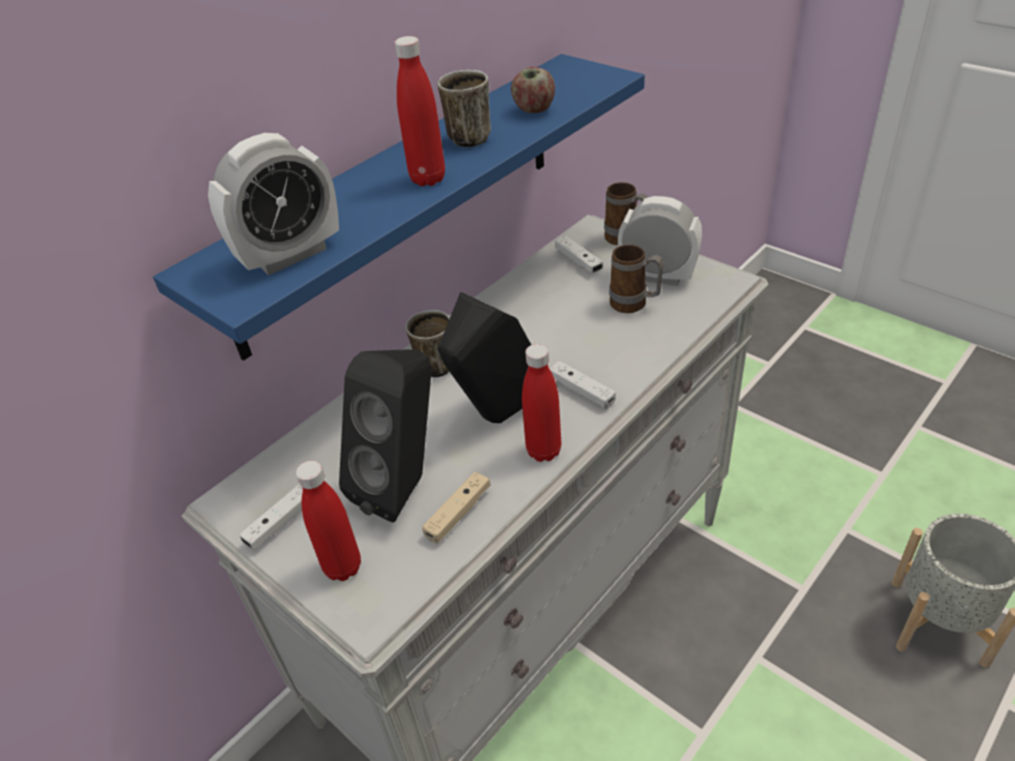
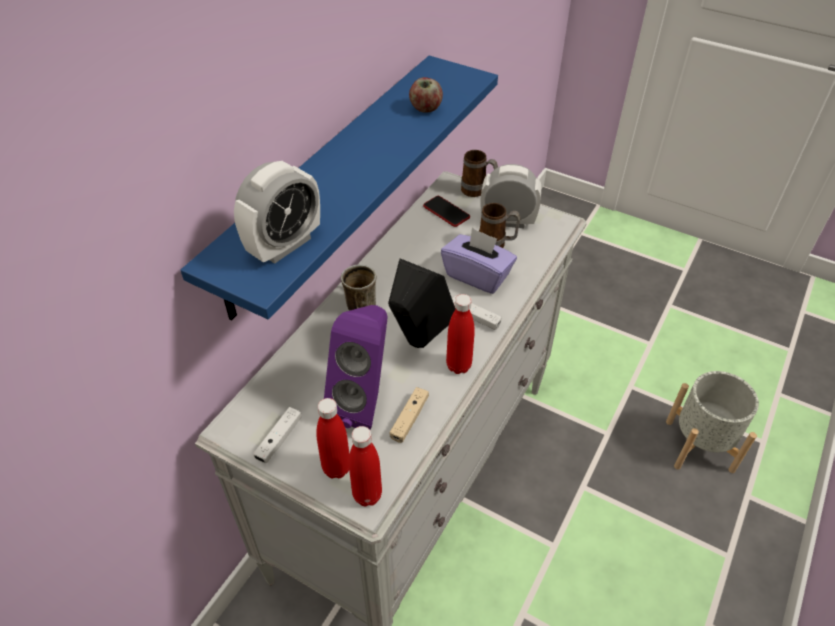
camera: 15 degrees left, 5 degrees up
(405, 485) = (364, 402): black speaker -> purple speaker
(428, 179) = (366, 174): red bottle -> red bottle (367, 495)
(471, 136) = (385, 134): mug -> none
(578, 261) = (446, 212): white game controller -> phone
(599, 339) = (477, 275): none -> purple tissue box

